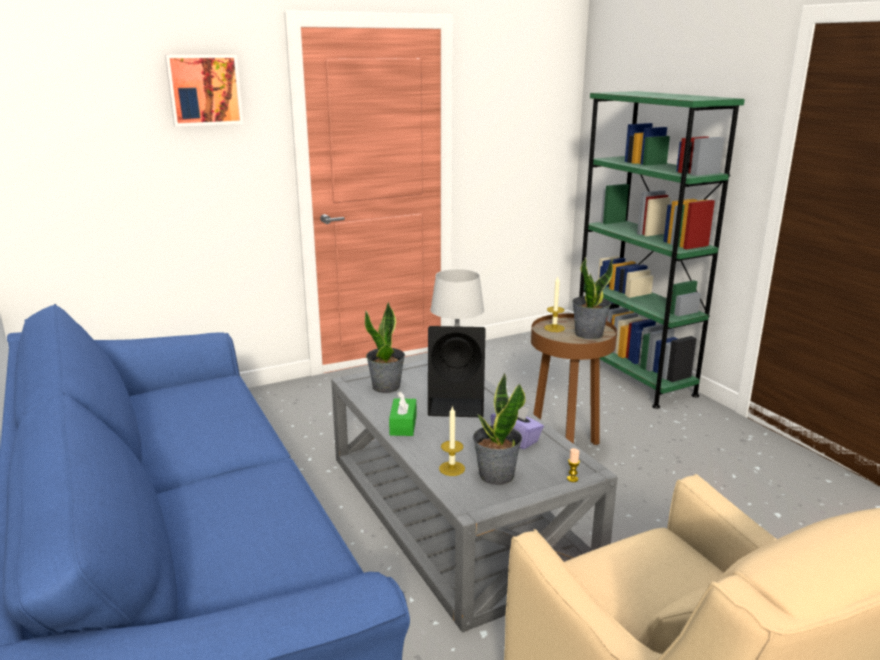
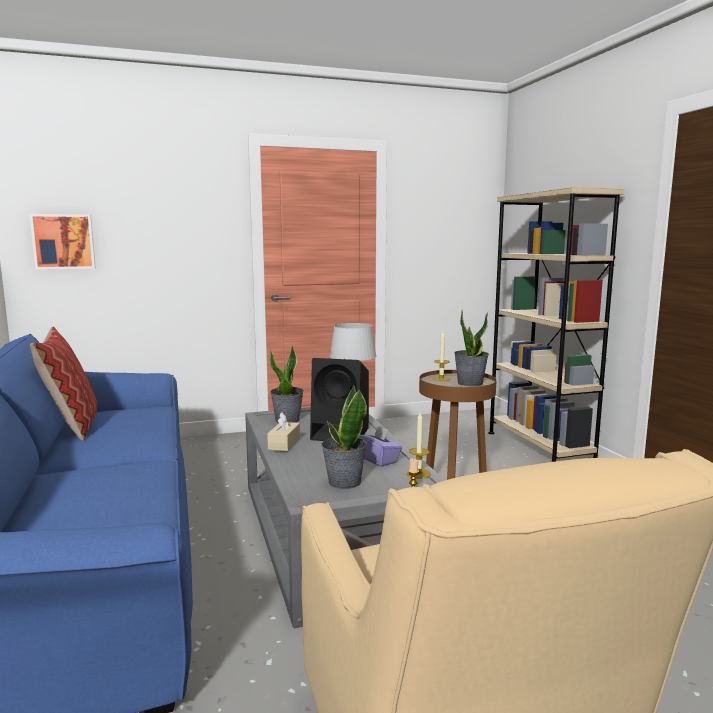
camera: 10 degrees right, 10 degrees down
(137, 419) = (72, 426): none -> pillow
(204, 90) = (181, 190): picture -> picture (64, 241)
(403, 425) = (284, 444): green tissue box -> beige tissue box
(452, 468) = (307, 475): candle -> candle (418, 473)
(632, 377) = (539, 447): green bookcase -> beige bookcase

